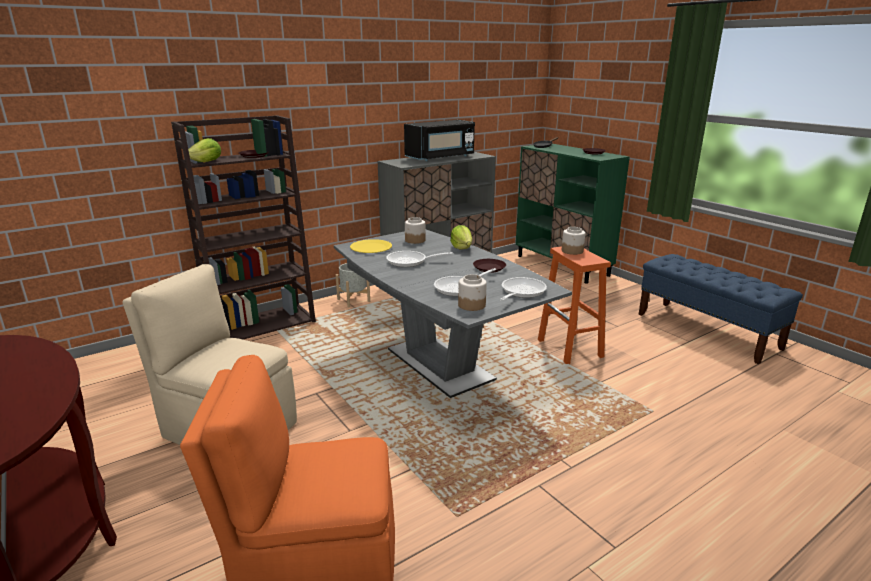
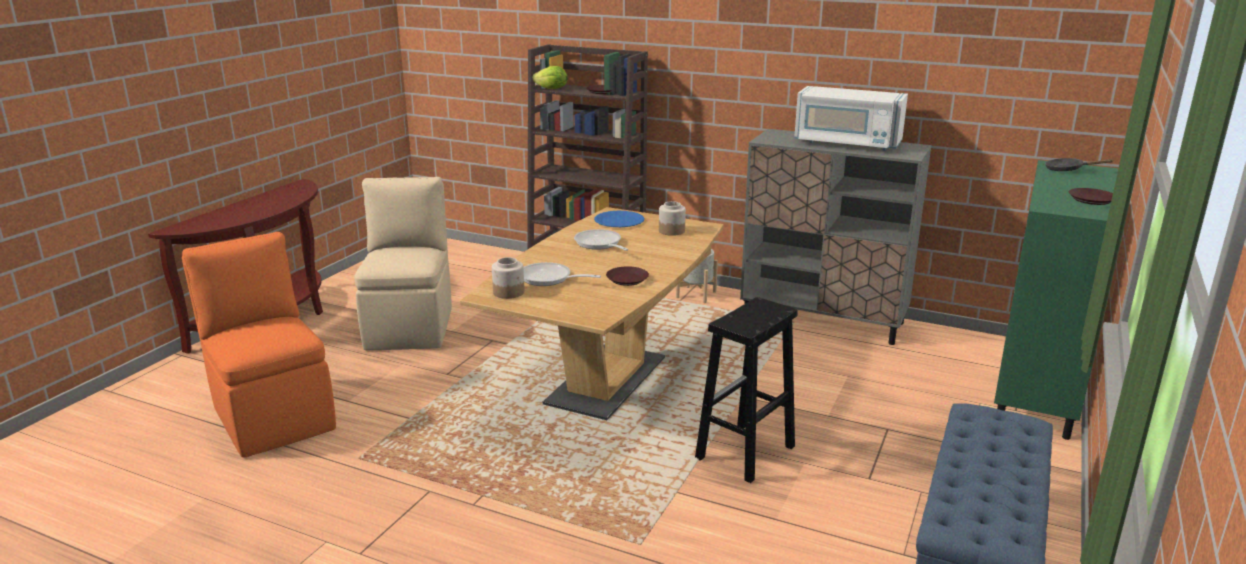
camera: 60 degrees right, 0 degrees up
(371, 248) = (619, 221): yellow plate -> blue plate
(439, 364) = (606, 381): grey dining table -> brown dining table
(441, 157) = (846, 143): black microwave -> white microwave
(462, 248) = (679, 255): lettuce -> none
(521, 292) = (570, 306): frying pan -> none
(570, 349) = (744, 453): orange stool -> black stool
(572, 251) = (760, 310): jar -> none

